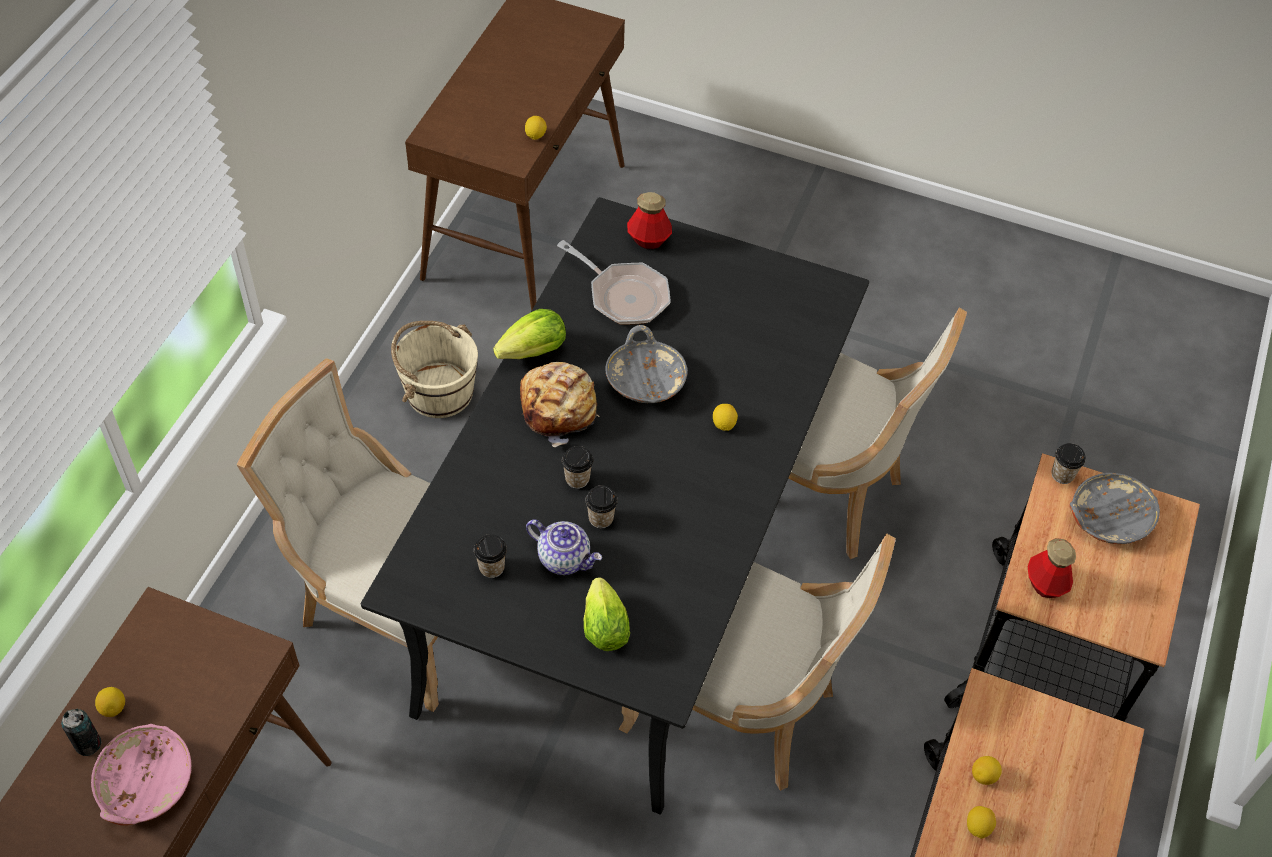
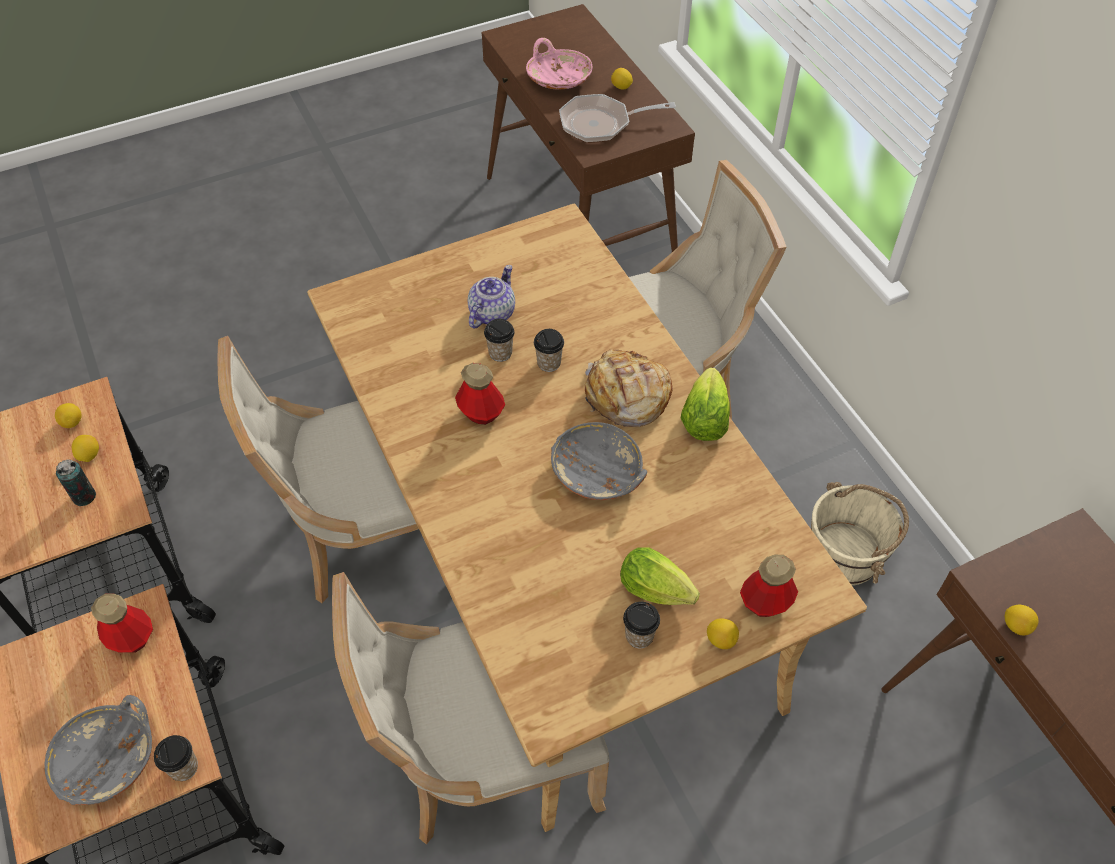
camera: 135 degrees right, 0 degrees up
(88, 744) = (608, 71): can -> can (84, 496)
(491, 567) = (528, 273): cup -> cup (639, 636)
(565, 558) = (491, 313): teapot -> teapot turned 135 degrees clockwise
(603, 624) = (420, 299): lettuce -> lettuce (659, 591)
(623, 295) = (710, 528): frying pan -> frying pan (601, 124)
(628, 559) = (559, 562): black dining table -> beige dining table
(671, 485) = (481, 413): none -> bottle
(724, 424) = (497, 490): lemon -> lemon (721, 640)

